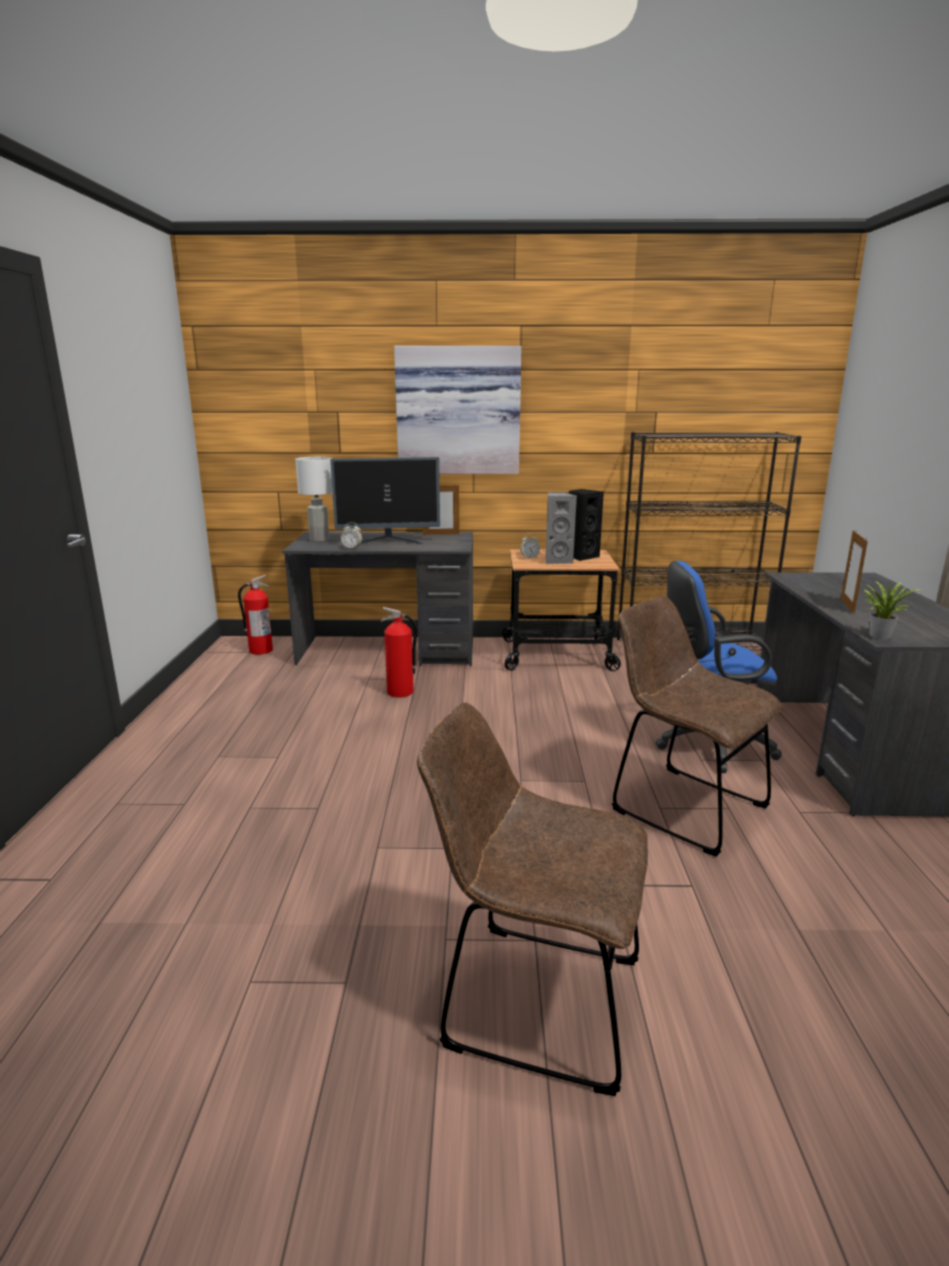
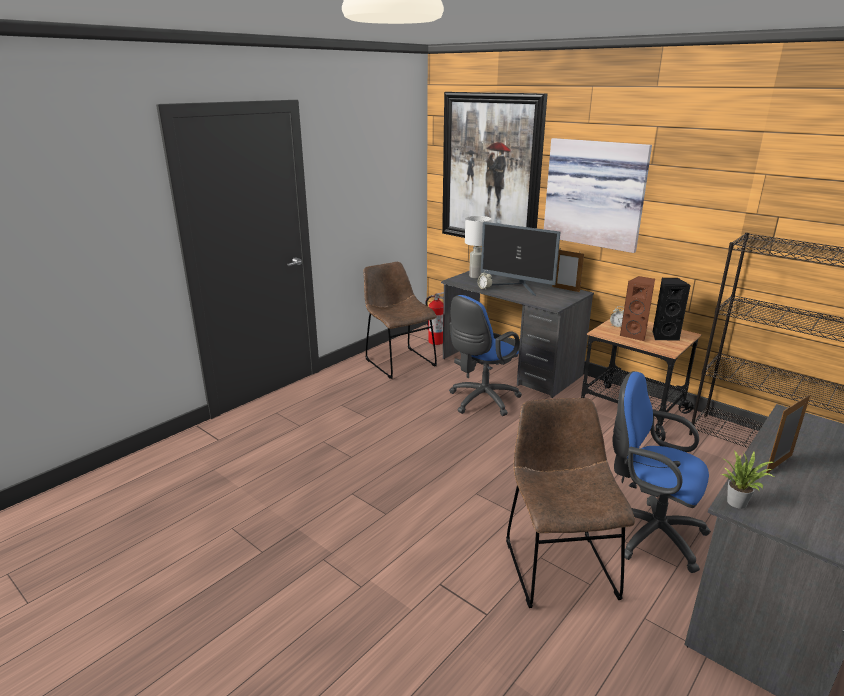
camera: 40 degrees right, 5 degrees up
(304, 396) = (491, 170): none -> picture
(400, 692) = (481, 401): fire extinguisher -> blue office chair
(532, 999) = (321, 613): brown chair -> brown chair (398, 361)
(557, 561) = (635, 335): grey speaker -> brown speaker

